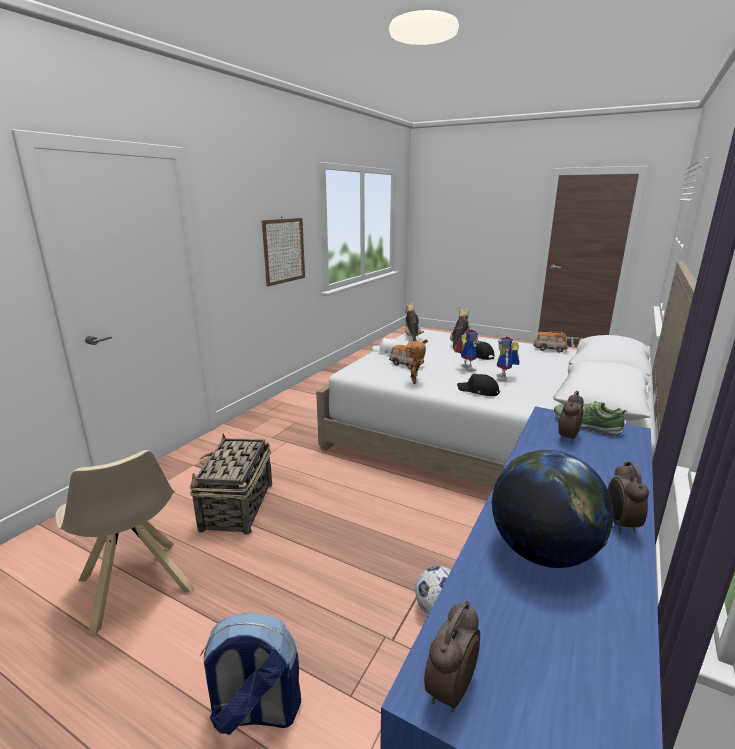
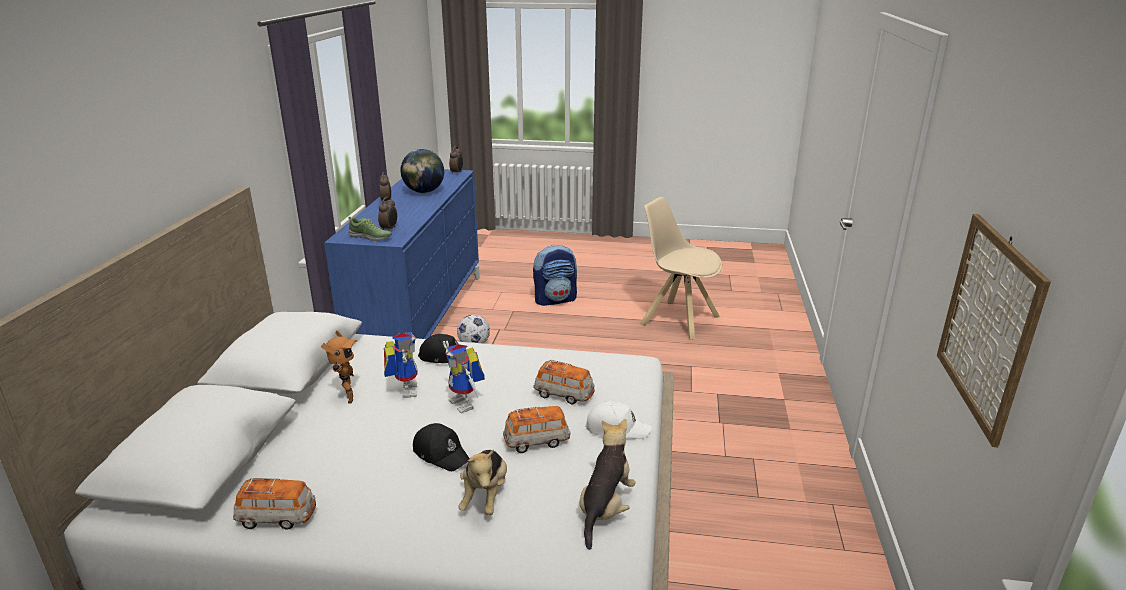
camera: 160 degrees right, 5 degrees up
(237, 507) = (679, 371): basket -> none
(412, 337) = (605, 509): plush toy -> plush toy turned 135 degrees counterclockwise
(416, 381) = (532, 360): toy robot -> toy robot (346, 398)
(430, 353) = (537, 441): none -> toy car

